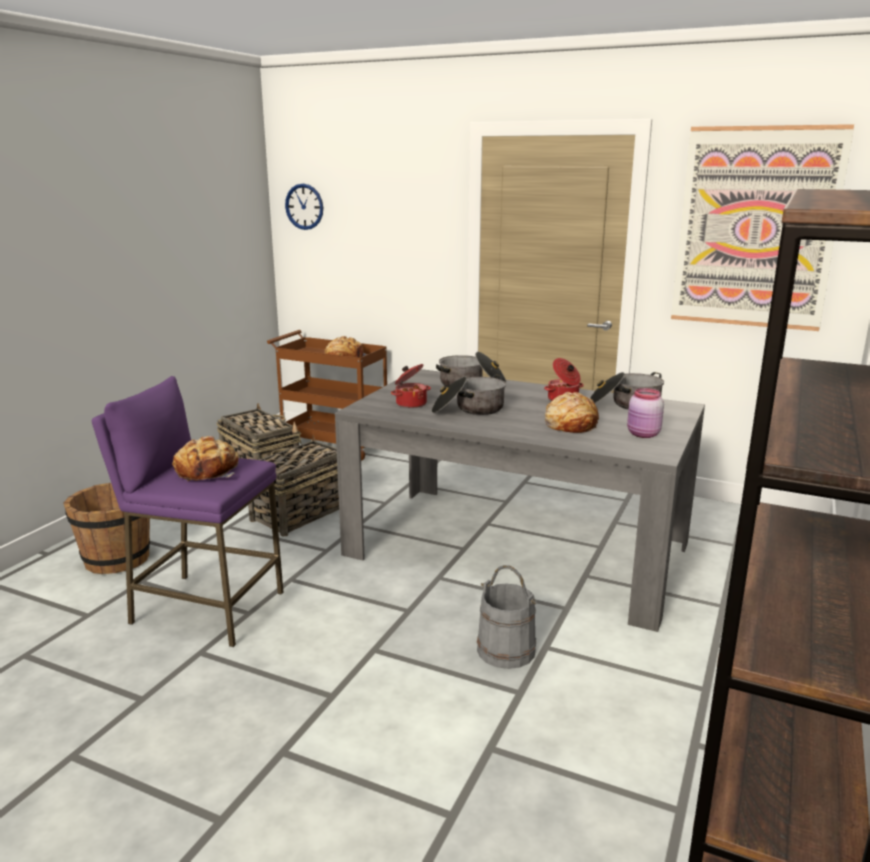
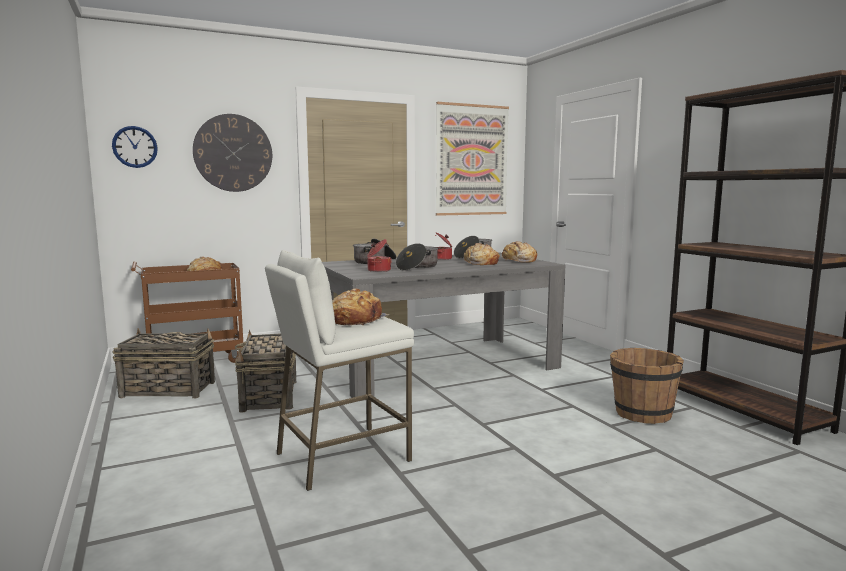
camera: 50 degrees left, 10 degrees down
(117, 559) = (184, 472): brown bucket -> brown bucket (642, 414)
(206, 608) = (342, 457): purple stool -> white stool
(395, 214) = (233, 153): none -> wall clock
(505, 650) = (532, 397): grey bucket -> none
(643, 435) = (518, 261): pink jar -> bread

